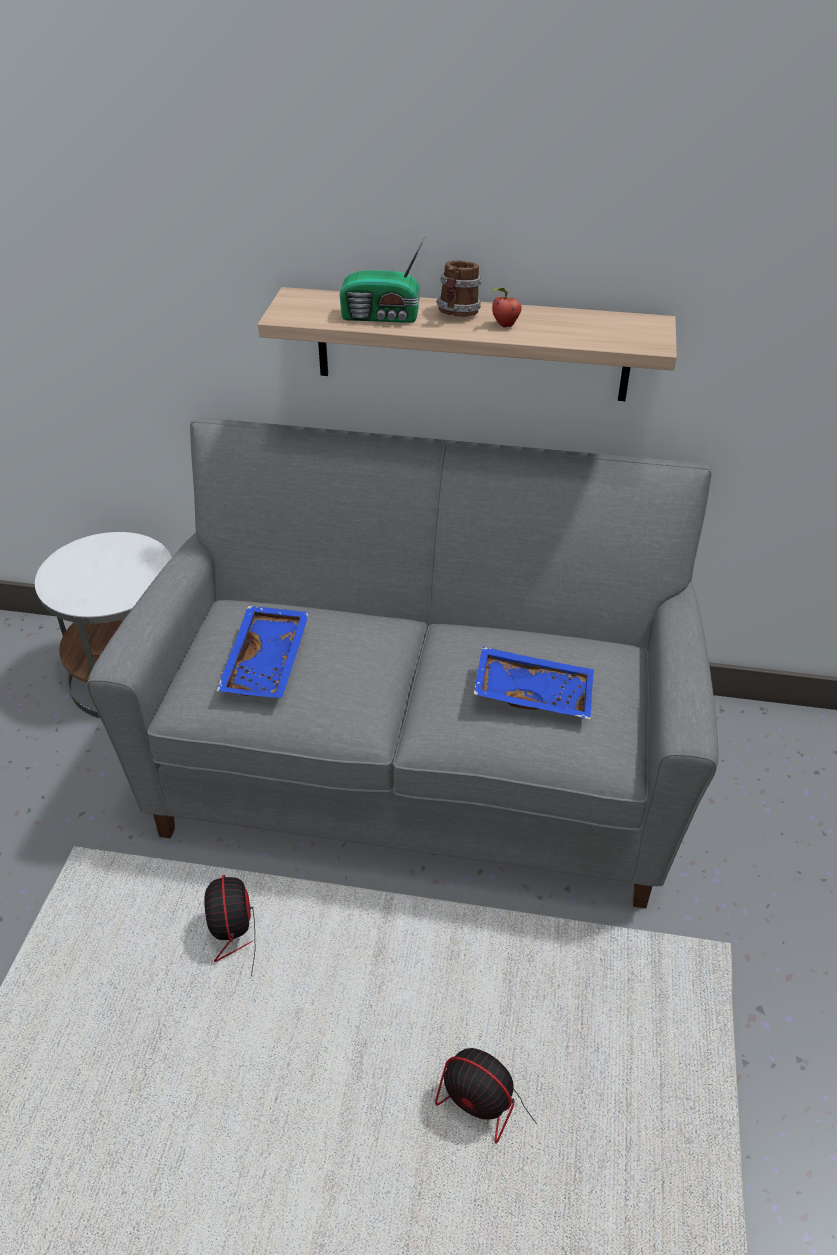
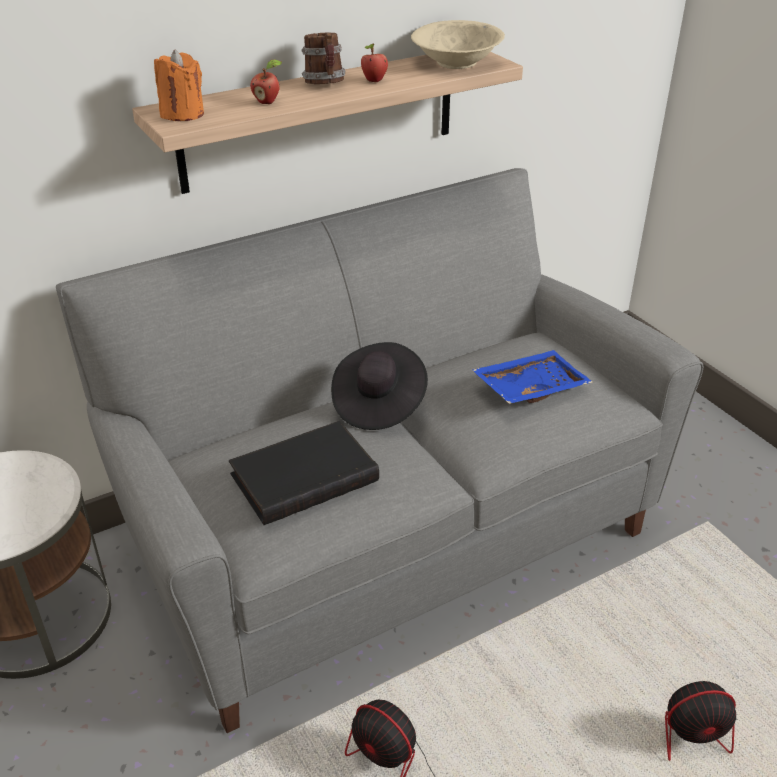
camera: 40 degrees left, 5 degrees down
(268, 663) = (303, 475): blue tray -> black book
(303, 306) = (182, 114): none -> orange candle
(382, 317) = (268, 102): radio -> apple
(394, 636) = (378, 403): none -> black hat
(615, 331) = (457, 63): none -> beige bowl

